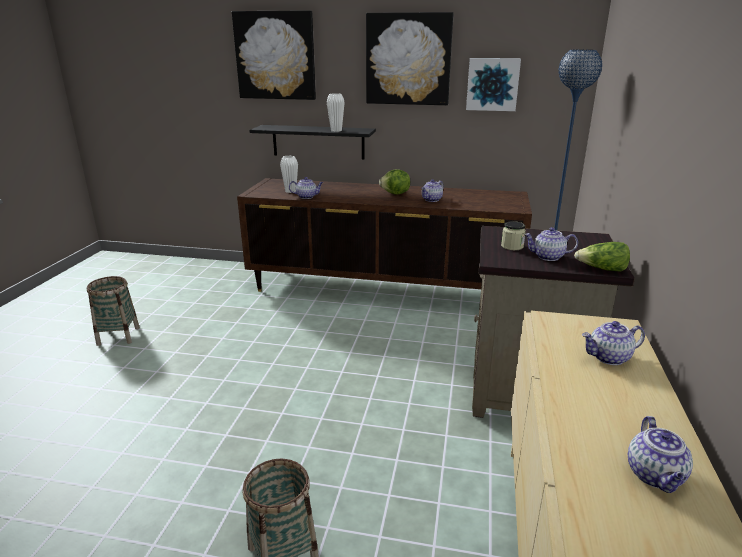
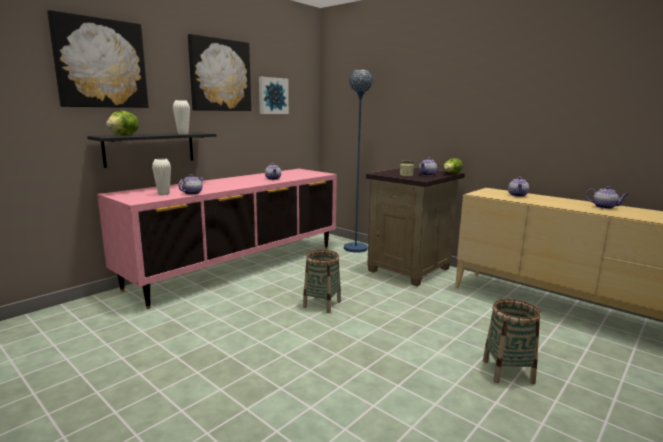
camera: 60 degrees left, 10 degrees down
(118, 336) = (97, 406): basket -> basket (322, 304)
(383, 290) = (238, 266): brown cabinet -> pink cabinet
(395, 194) = (242, 181): lettuce -> lettuce (124, 135)

